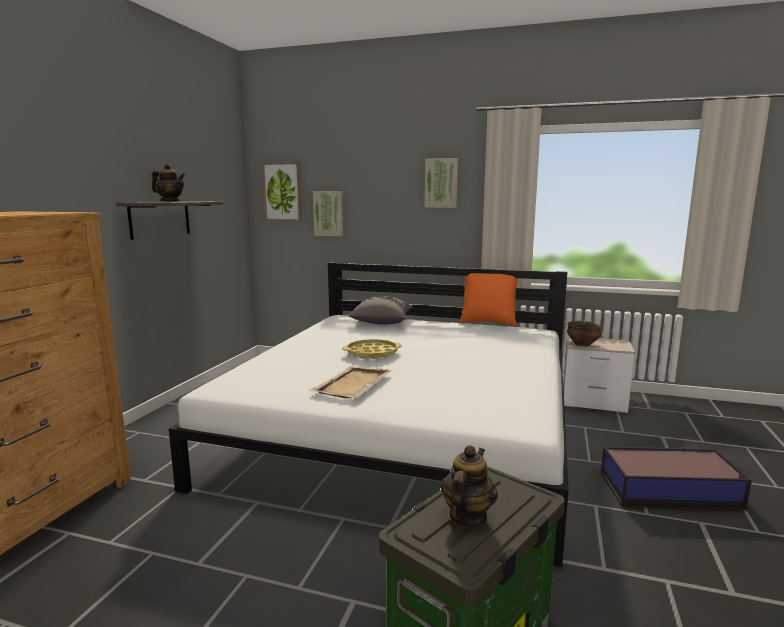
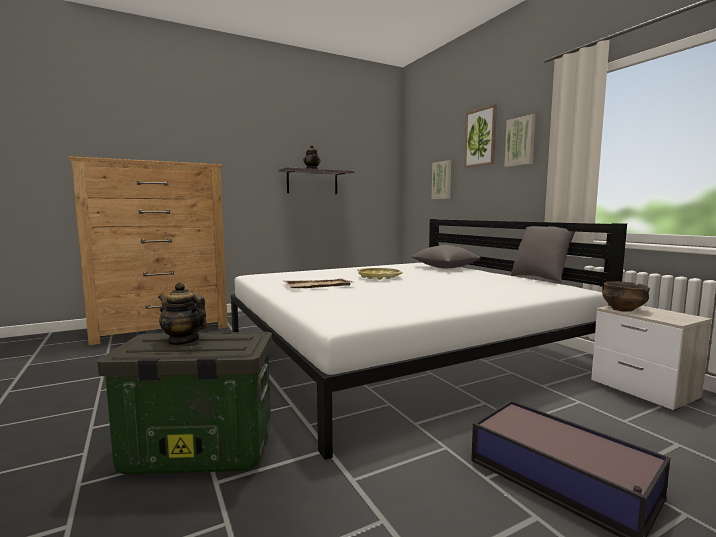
camera: 45 degrees right, 5 degrees down
(282, 191) = (418, 166): picture -> picture (481, 137)
(466, 516) = (183, 341): teapot -> teapot turned 135 degrees counterclockwise
(488, 323) = (540, 279): orange pillow -> grey pillow

